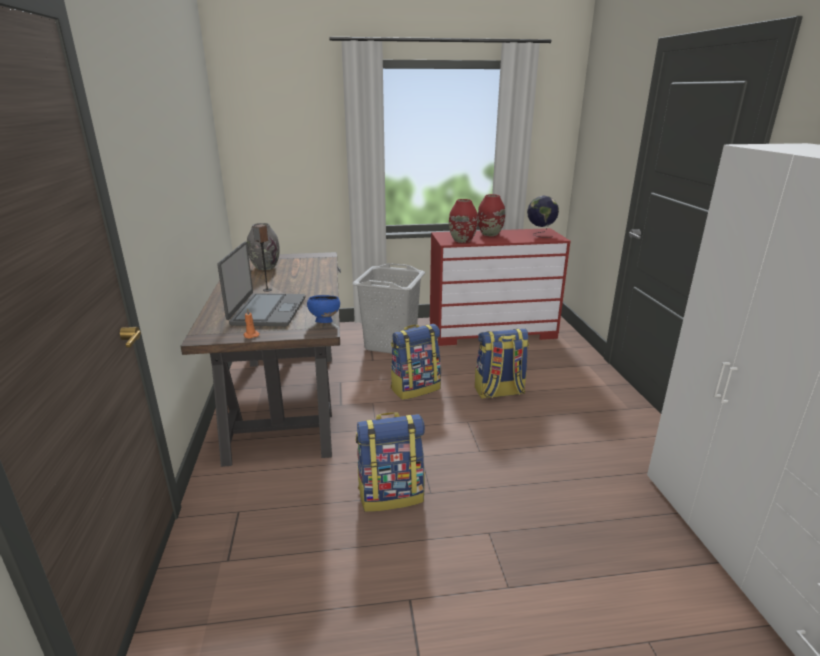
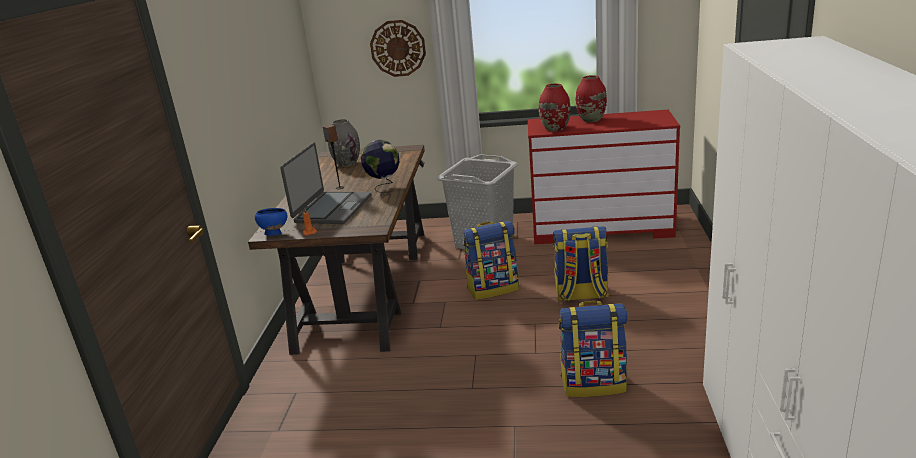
camera: 15 degrees right, 0 degrees up
(310, 159) = (398, 48): none -> wall clock
(324, 322) = (379, 220): blue bowl -> blue bowl (274, 234)
(391, 494) = (434, 387): backpack -> backpack (594, 383)
(540, 234) = (649, 118): globe -> globe (384, 187)

